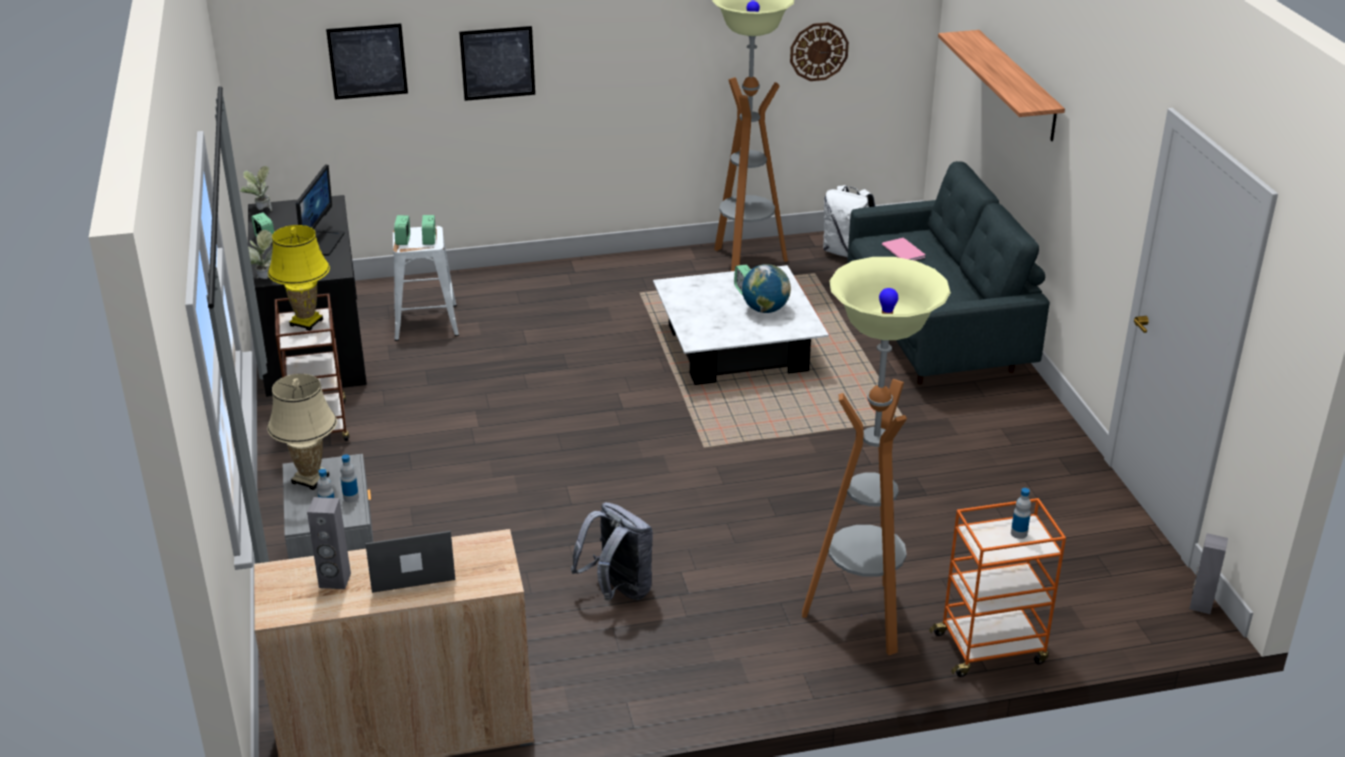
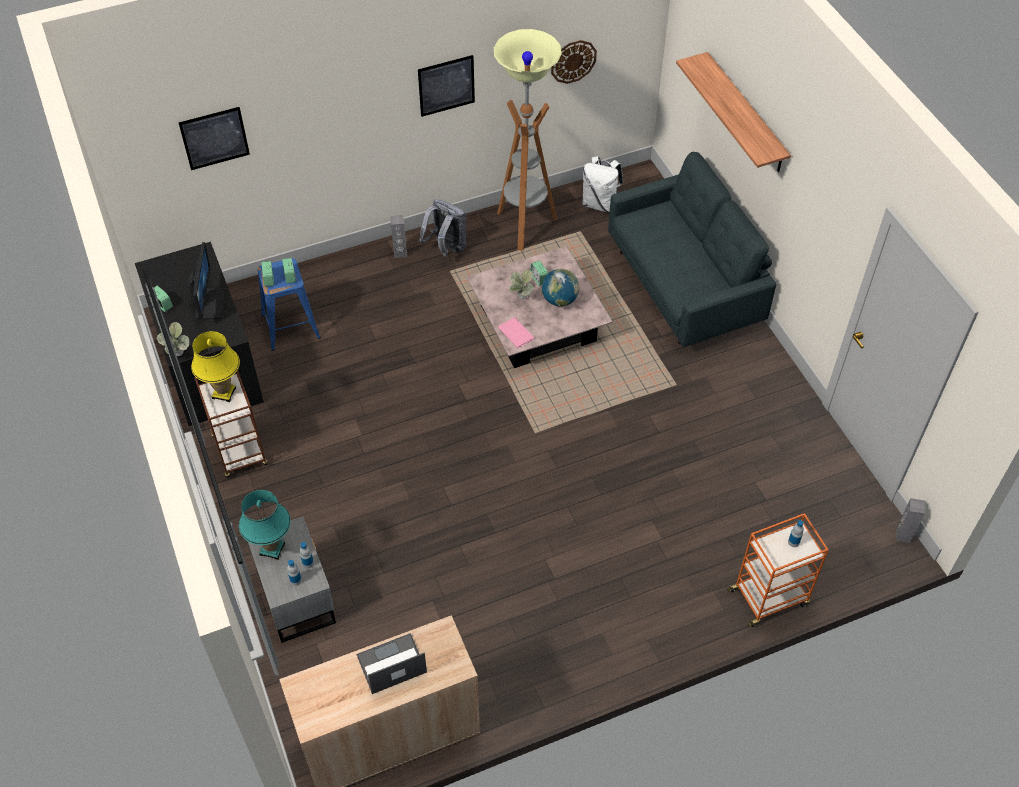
camera: 10 degrees left, 20 degrees up
(261, 211) = (148, 271): potted plant -> potted plant (521, 298)
(310, 479) = (272, 549): beige table lamp -> turquoise table lamp
(334, 581) = (342, 687): grey speaker -> grey speaker (400, 253)
(427, 322) = (291, 326): white stool -> blue stool
(497, 63) = (320, 119): picture -> picture (446, 85)
(618, 591) = (504, 584): grey backpack -> grey backpack (446, 248)
(738, 348) = (538, 323): white coffee table -> pink coffee table
(861, 617) = (678, 583): floor lamp -> none
(903, 250) = (656, 229): pink book -> pink book (516, 332)

